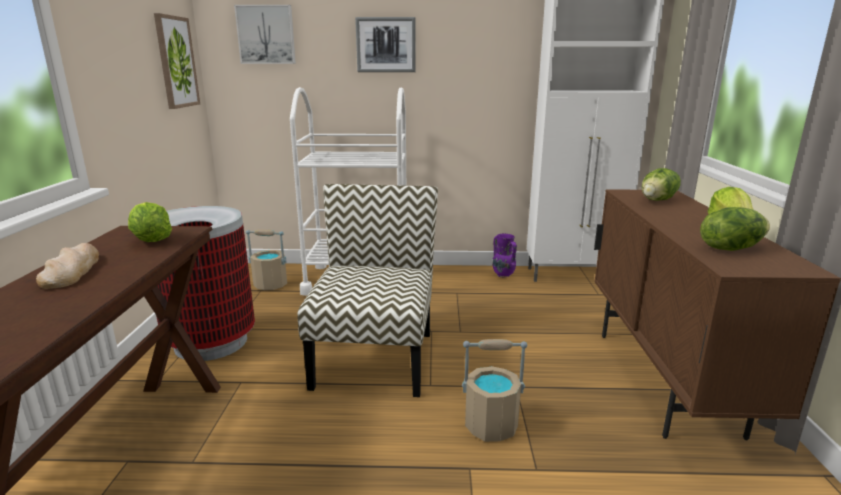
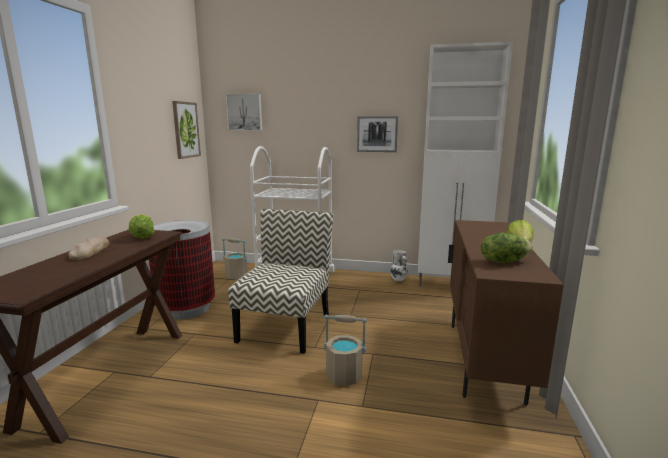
camera: 10 degrees right, 5 degrees down
(386, 45) = (320, 118): picture -> picture (377, 134)
(503, 275) = (398, 280): purple vase -> white vase
(658, 200) = (485, 228): lettuce -> none

